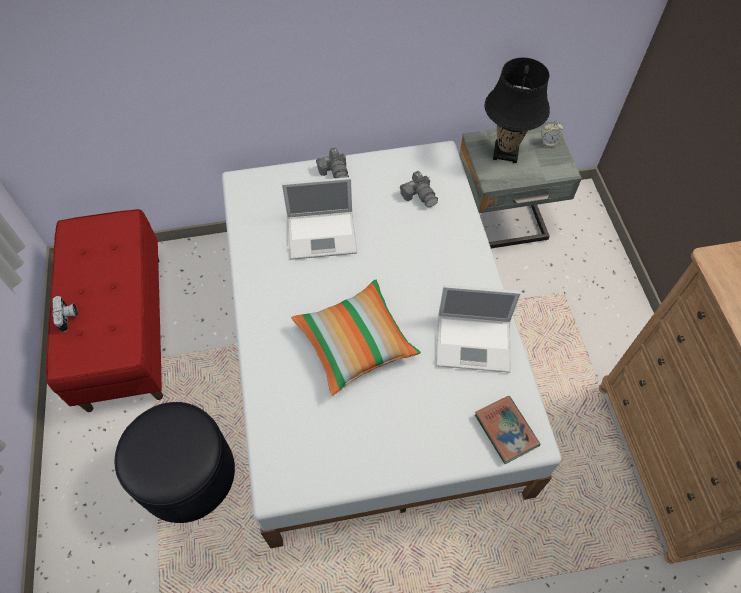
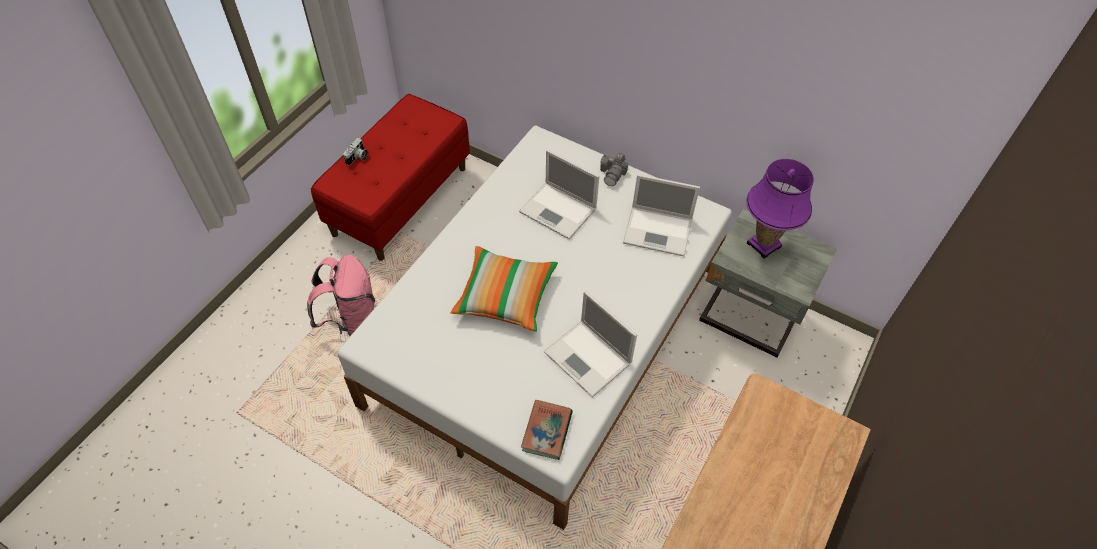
camera: 40 degrees right, 5 degrees down
(186, 474) = (351, 319): black ottoman -> pink backpack
(419, 195) = (659, 231): camera -> laptop
(505, 152) = (763, 245): black table lamp -> purple table lamp
(549, 142) = (811, 261): alarm clock -> none

